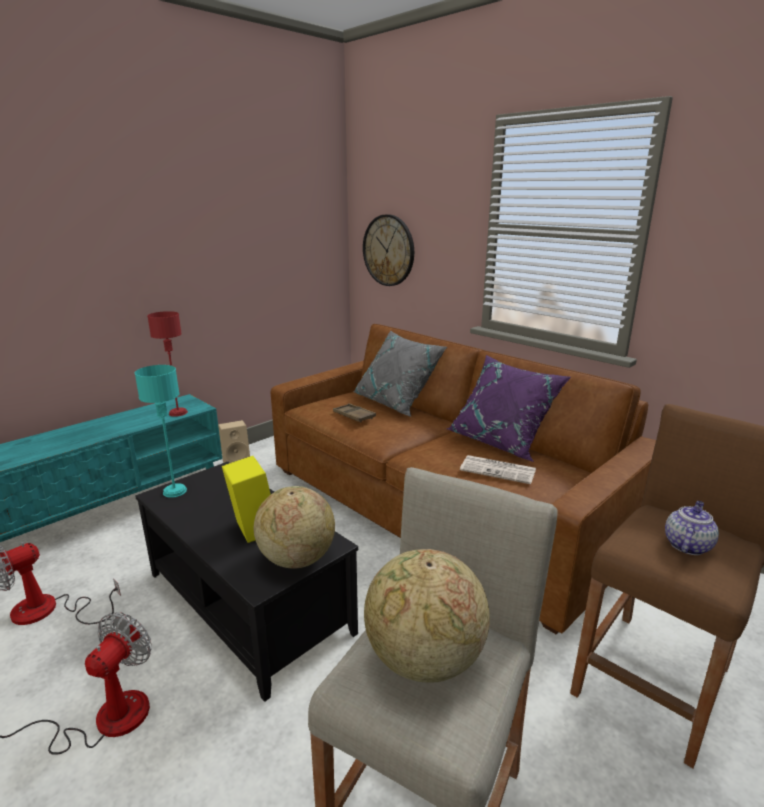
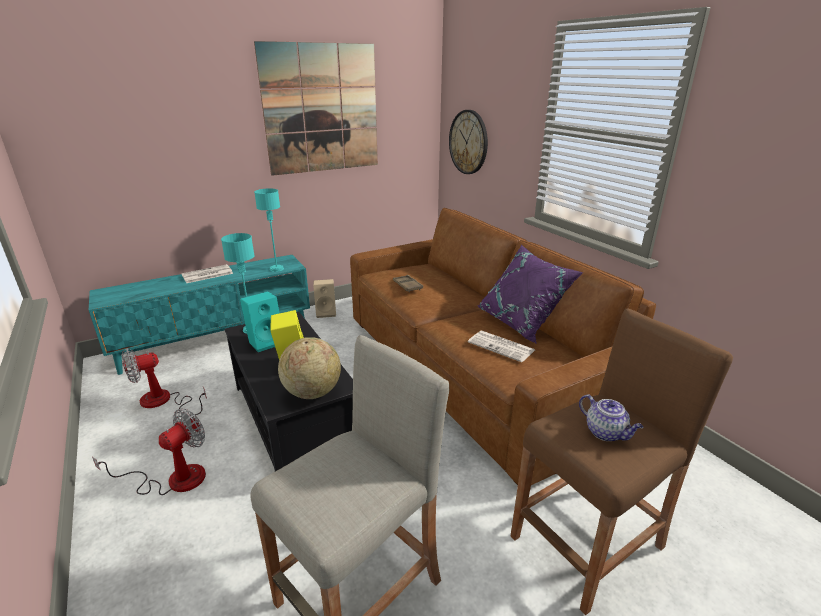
camera: 15 degrees right, 5 degrees up
(83, 429) = (207, 274): none -> newspaper
(178, 412) = (277, 269): red table lamp -> turquoise table lamp
(203, 504) = (266, 342): none -> turquoise speaker
(219, 215) = (321, 109): none -> picture
(397, 402) = (450, 278): grey pillow -> none
(423, 659) = (335, 476): globe -> none
(687, 545) = (606, 433): teapot -> teapot turned 90 degrees clockwise

